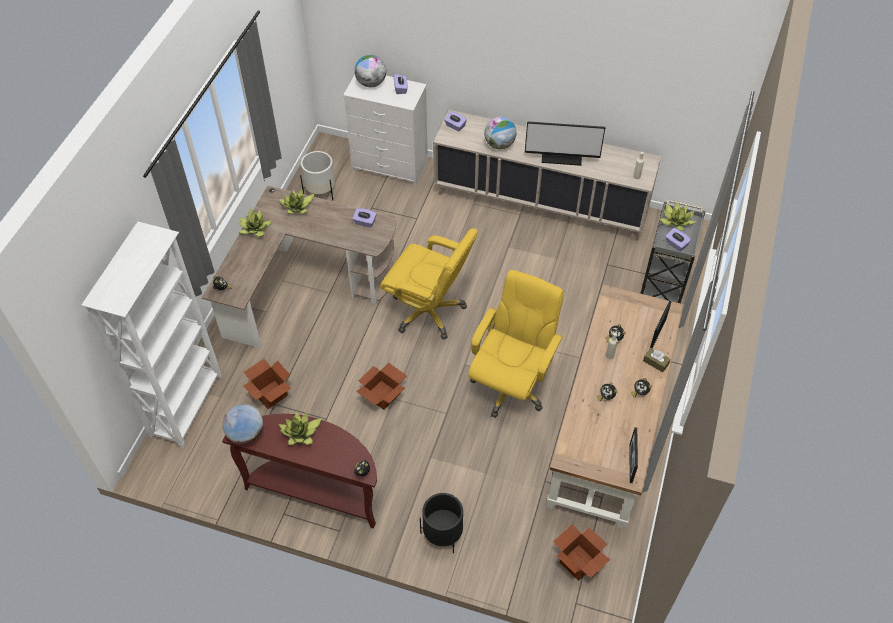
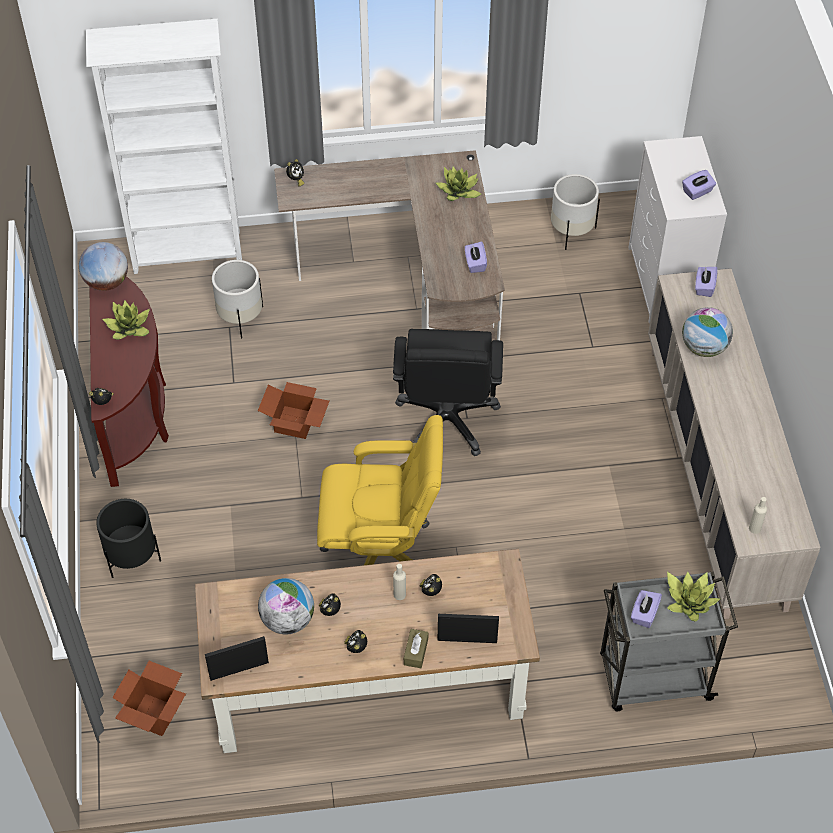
camera: 65 degrees right, 0 degrees up
(255, 229) = (400, 169): potted plant -> none
(271, 394) = (240, 318): cardboard box -> white planter
(371, 83) = (685, 159): globe -> globe (287, 620)
(429, 311) = (447, 419): yellow office chair -> black office chair
(561, 156) = (731, 425): monitor -> none

